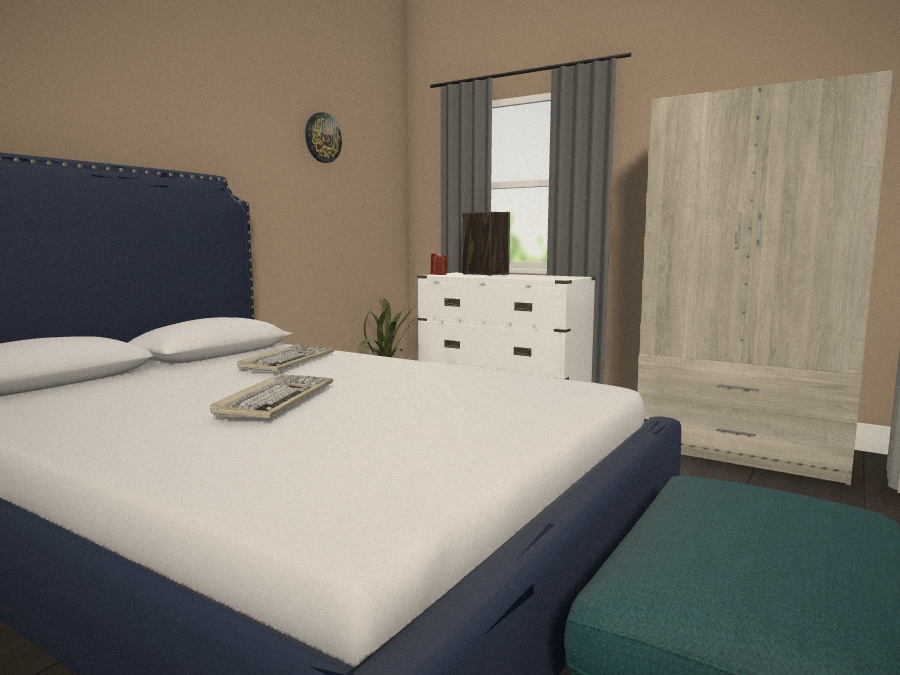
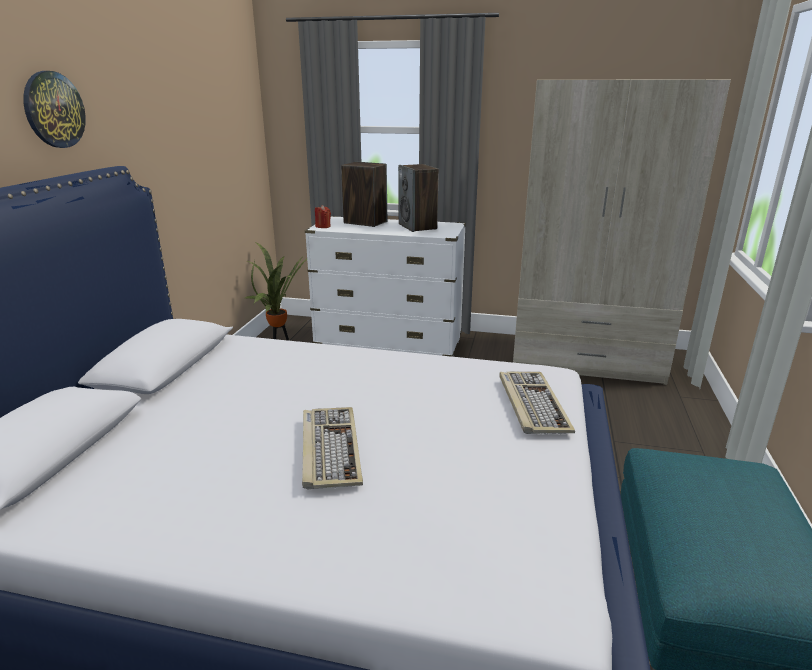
camera: 20 degrees left, 15 degrees up
(288, 362) = (264, 373): keyboard -> keyboard (531, 404)
(322, 138) = (192, 91): wall clock -> wall clock (53, 110)
(537, 276) = (418, 227): none -> speaker

